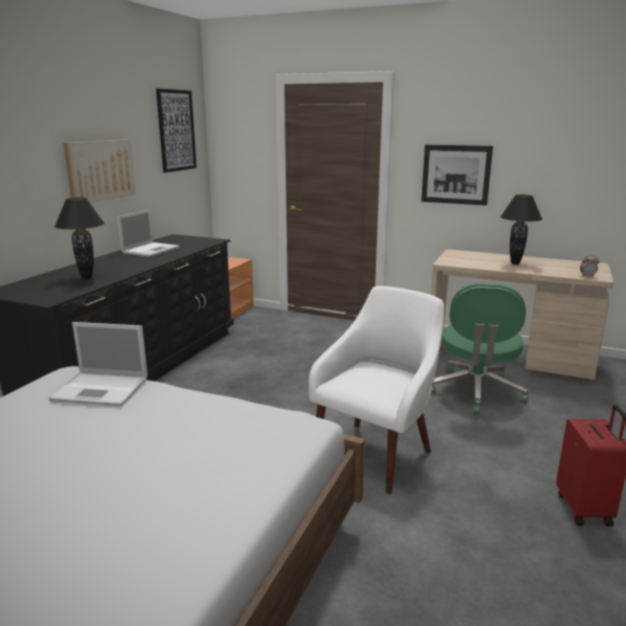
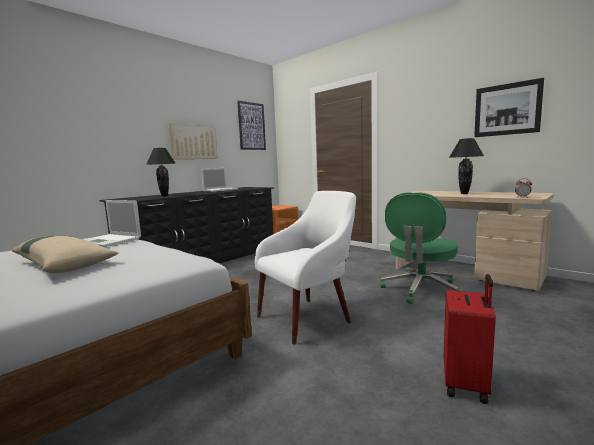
camera: 20 degrees right, 10 degrees down
(124, 452) = (65, 264): none -> beige pillow
(456, 174) = (423, 135): picture -> picture (507, 109)

